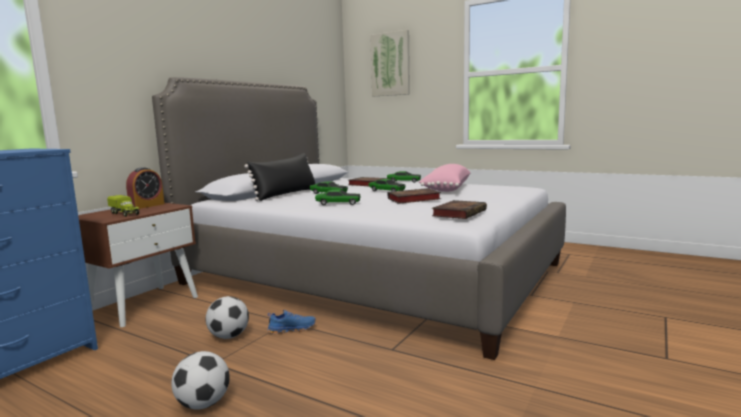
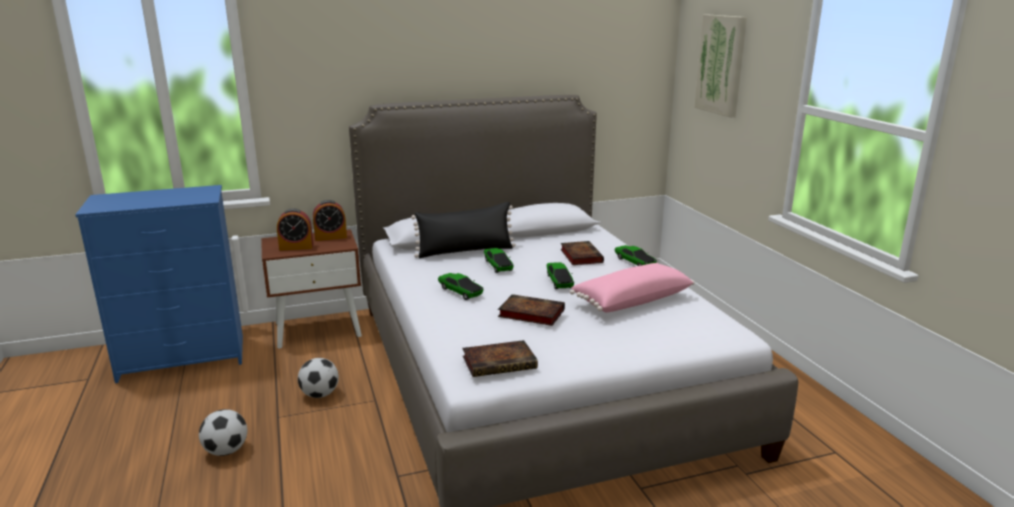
camera: 40 degrees right, 10 degrees up
(125, 214) = (296, 247): toy truck -> alarm clock
(292, 329) = (367, 410): blue shoe -> none

